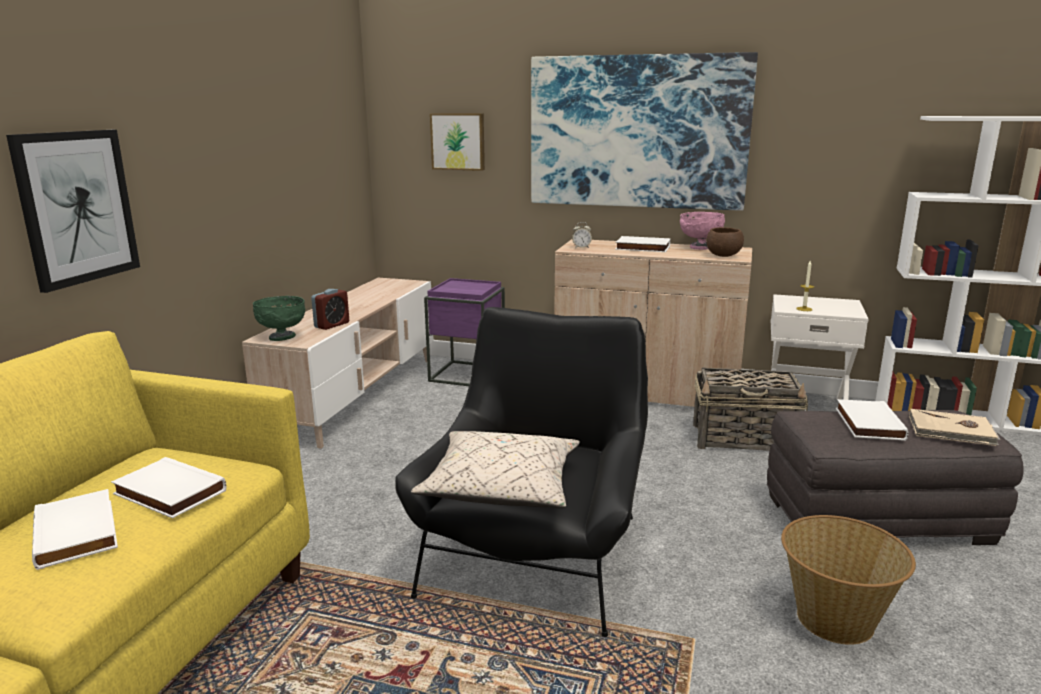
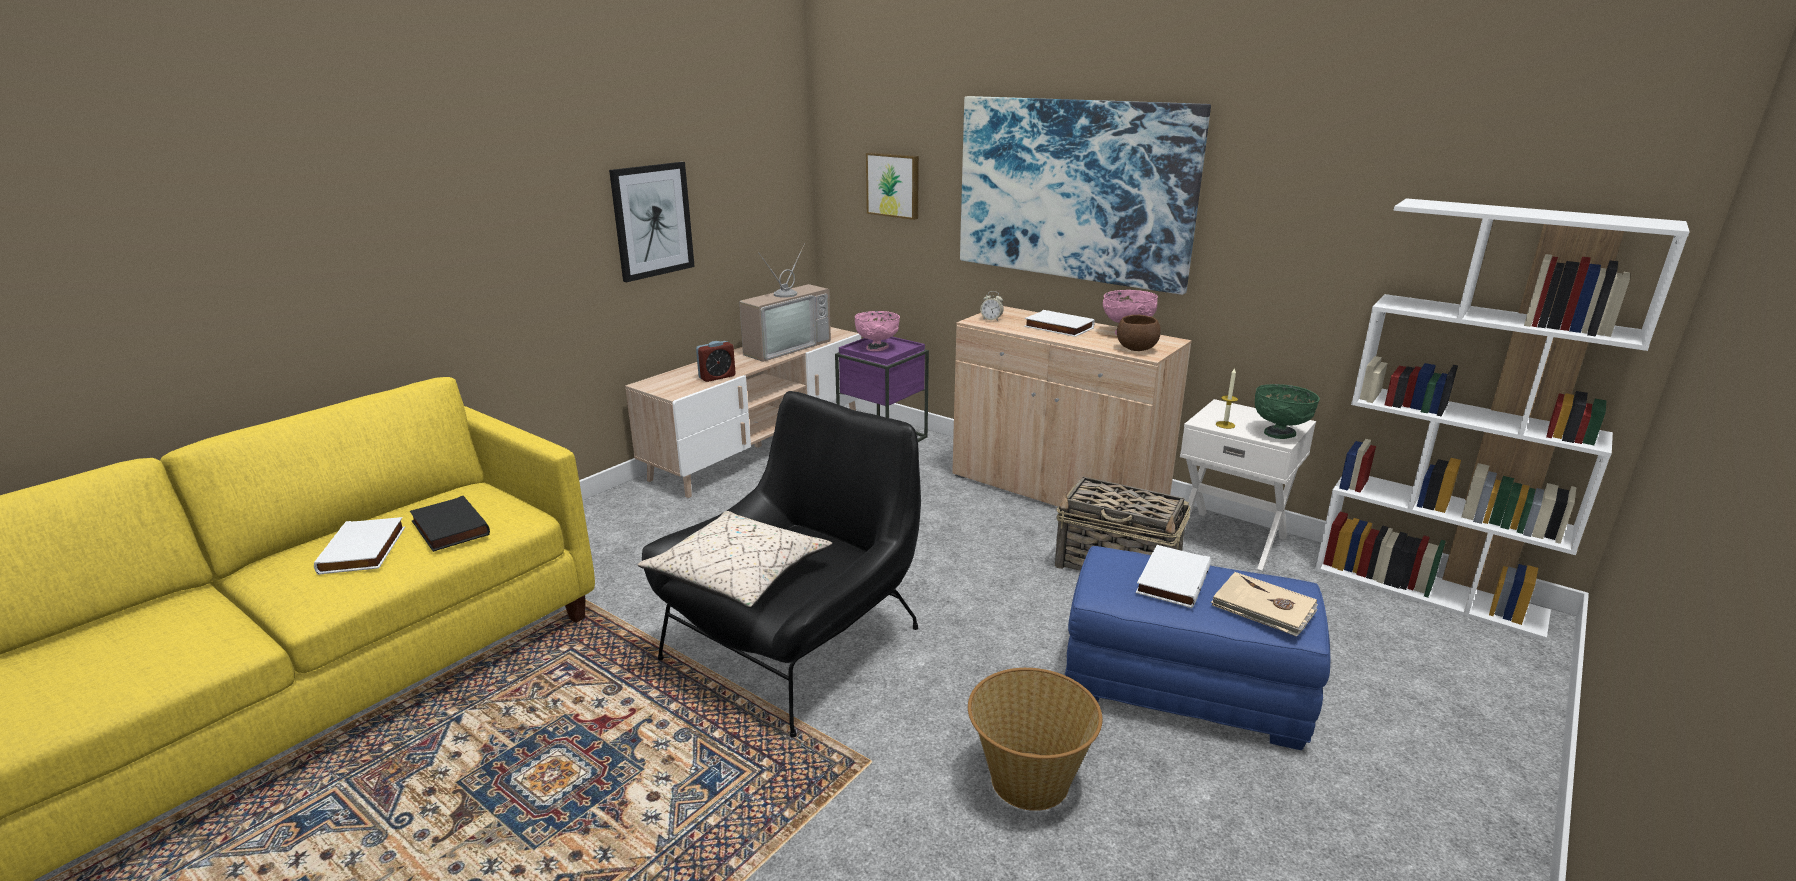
camera: 20 degrees right, 5 degrees up
(77, 207) = (446, 262): picture -> picture (652, 220)
(167, 493) = (448, 528): white book -> black book
(282, 337) = (662, 385): green bowl -> green bowl (1279, 434)
(370, 296) = (784, 346): none -> television
(461, 288) = (877, 348): none -> pink bowl
(877, 518) = (1185, 688): grey ottoman -> blue ottoman

